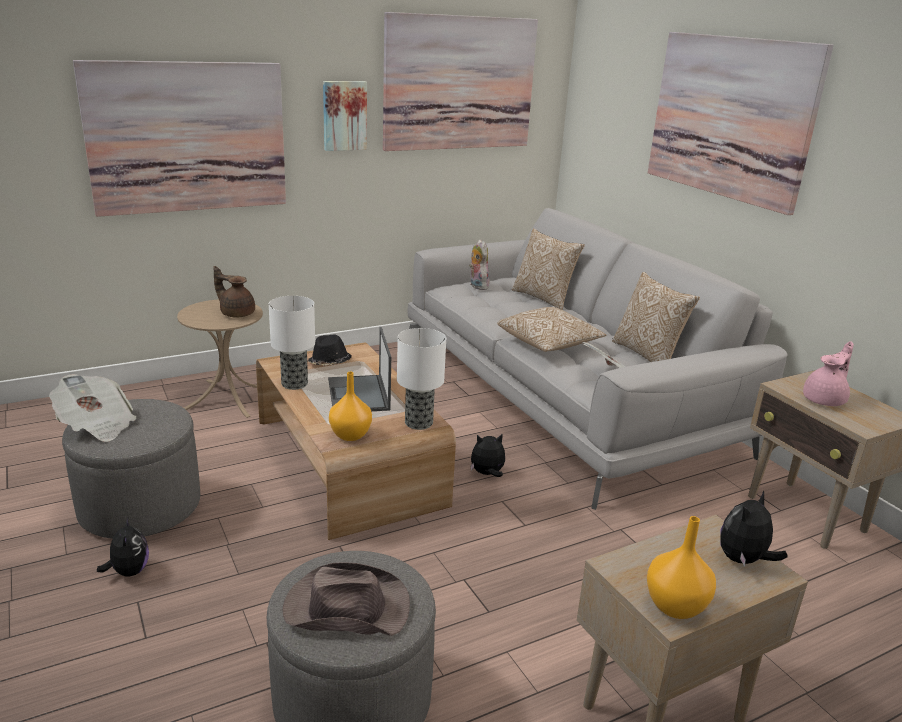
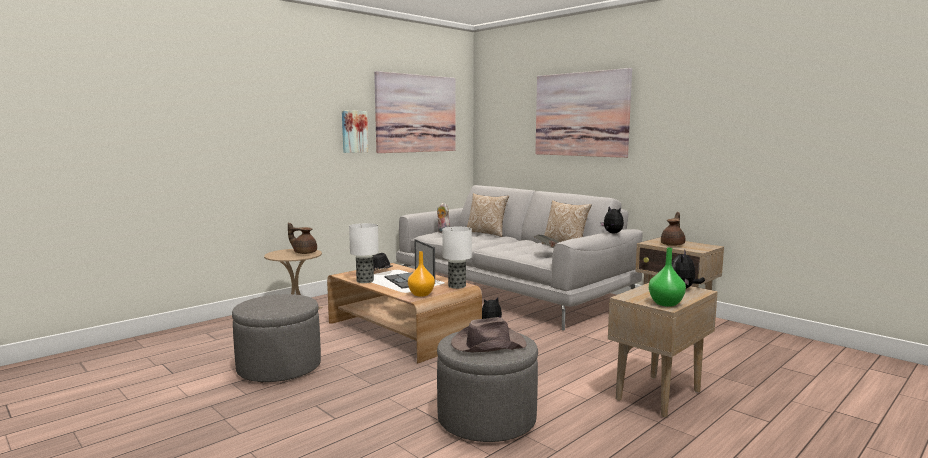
camera: 15 degrees left, 15 degrees down
(96, 425) = (255, 306): newspaper -> none
(129, 571) = (297, 394): plush toy -> plush toy (612, 233)
(188, 137) = (263, 144): picture -> none
(549, 344) = (507, 248): pillow -> none
(676, 606) = (666, 303): orange vase -> green vase
(825, 400) = (673, 244): pink teapot -> brown teapot

